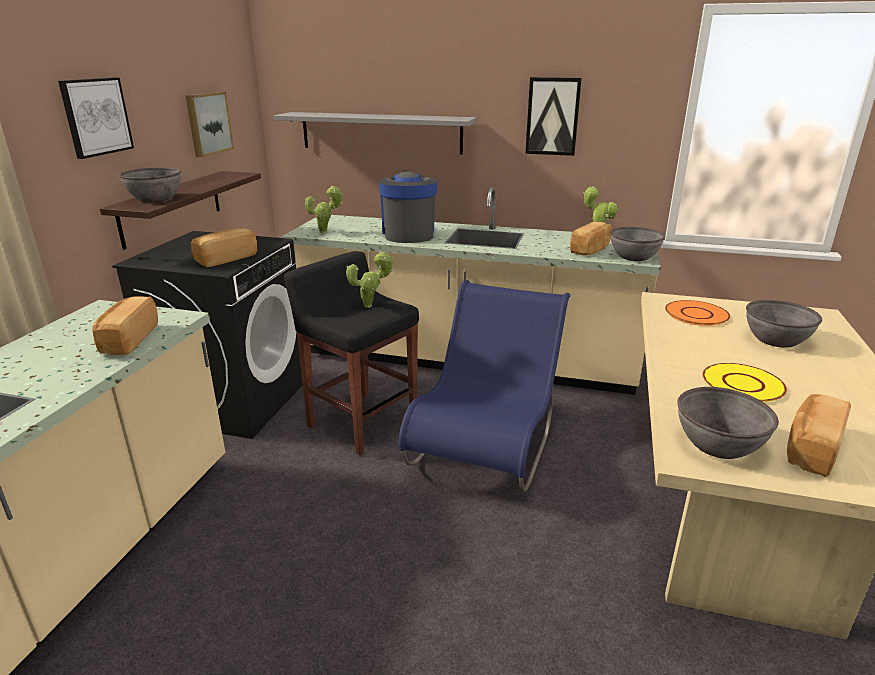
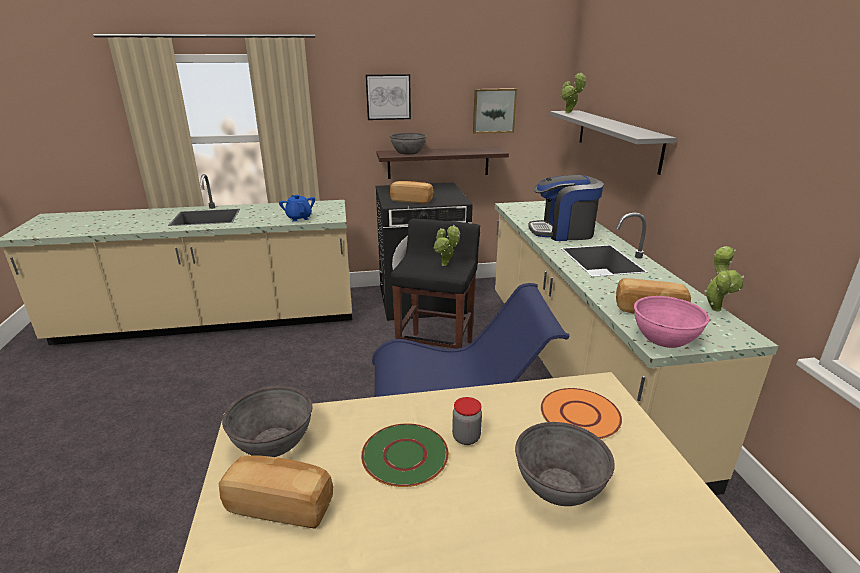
camera: 65 degrees right, 0 degrees up
(128, 340) = (299, 218): bread -> blue teapot
(325, 232) = (522, 210): potted plant -> potted plant (569, 113)
(408, 233) = (563, 232): coffee machine -> coffee machine turned 150 degrees counterclockwise
(552, 116) = (736, 151): picture -> none
(634, 257) = (664, 338): grey bowl -> pink bowl
(720, 356) = (466, 437): none -> jar
(742, 384) = (404, 455): yellow plate -> green plate

